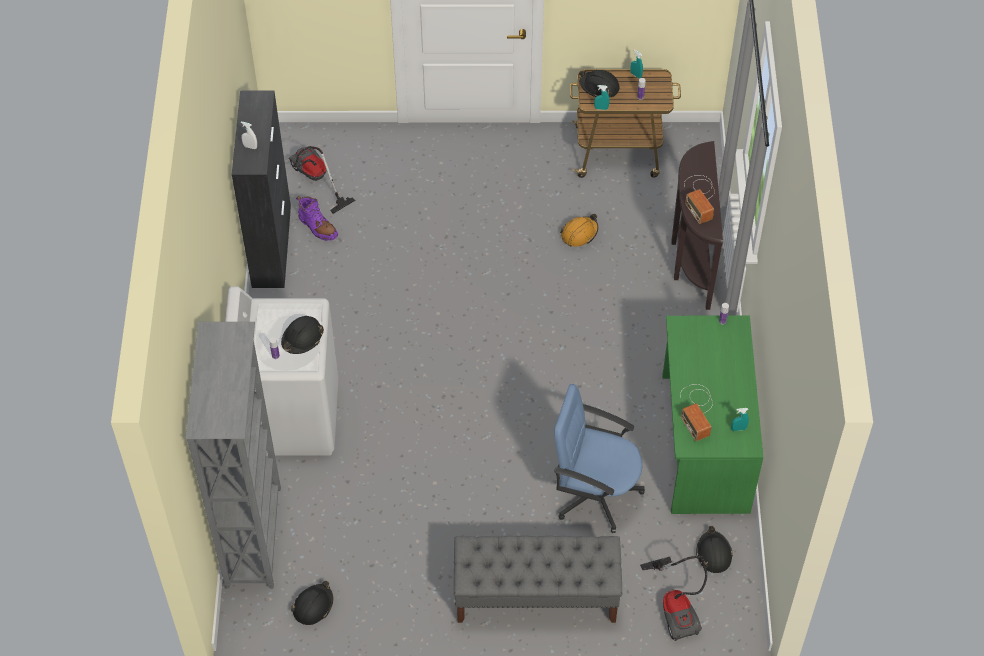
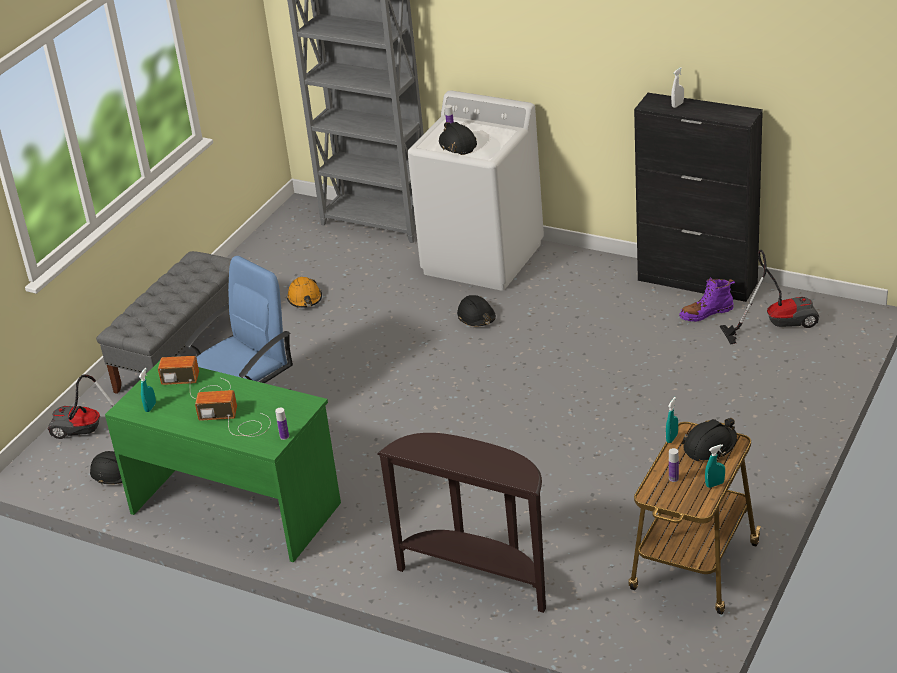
camera: 120 degrees right, 20 degrees down
(313, 606) = (286, 240): black hard hat -> black hard hat (476, 317)
(579, 233) = (580, 496): orange hard hat -> orange hard hat (305, 299)
(700, 197) = (453, 452): radio -> radio (236, 422)

